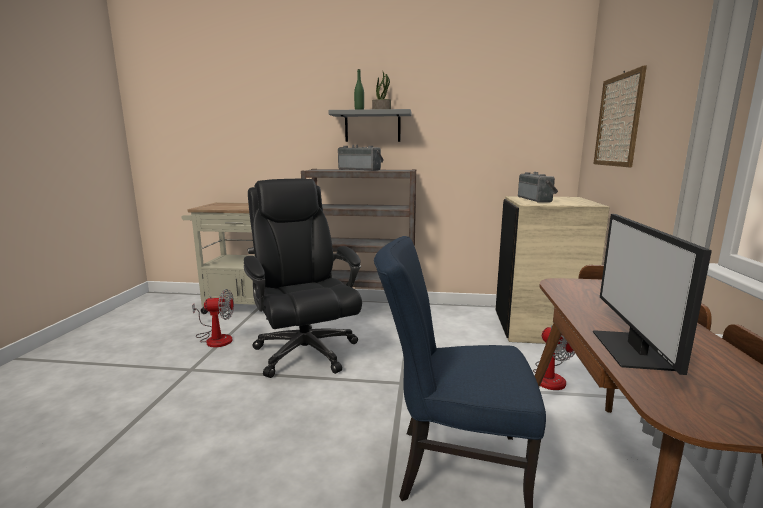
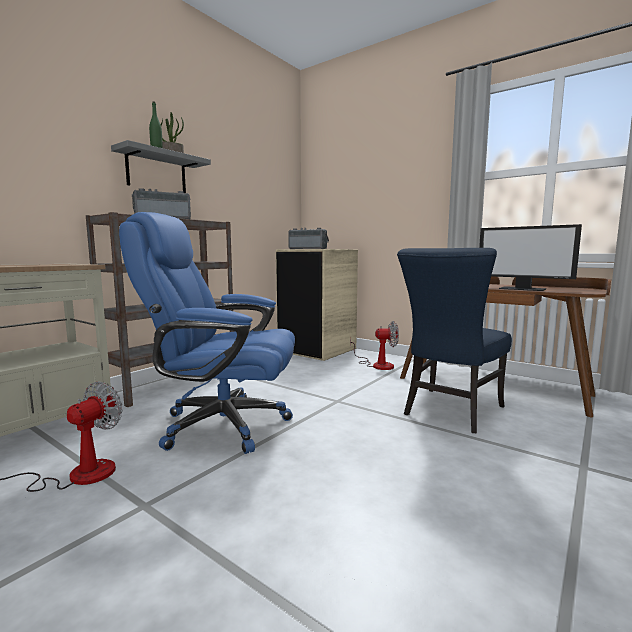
camera: 60 degrees left, 5 degrees down
(305, 352) = (224, 425): black office chair -> blue office chair
(618, 119) = (352, 192): picture -> none

